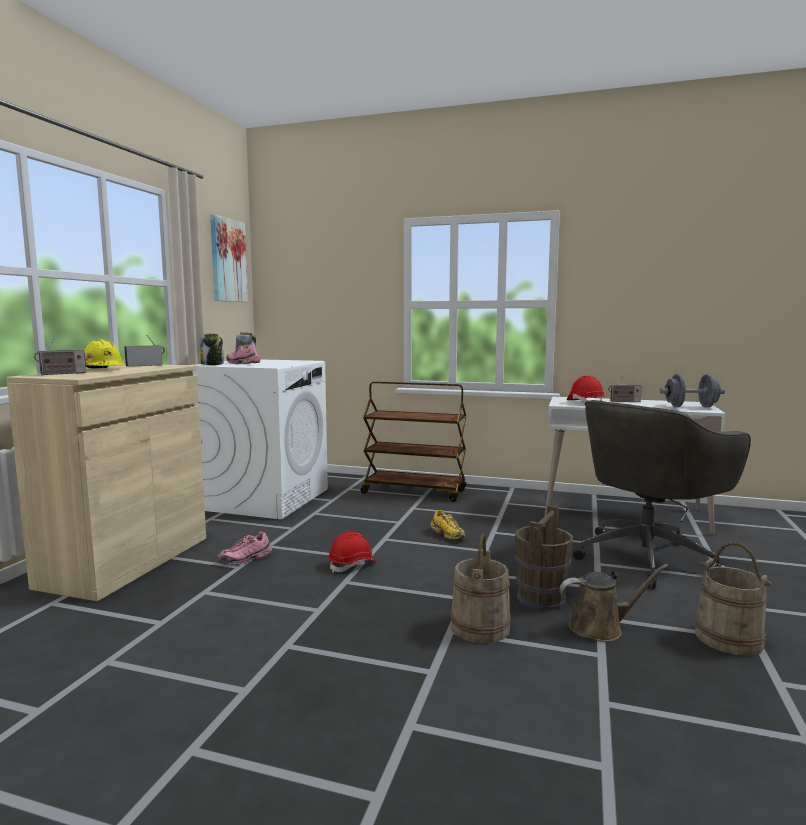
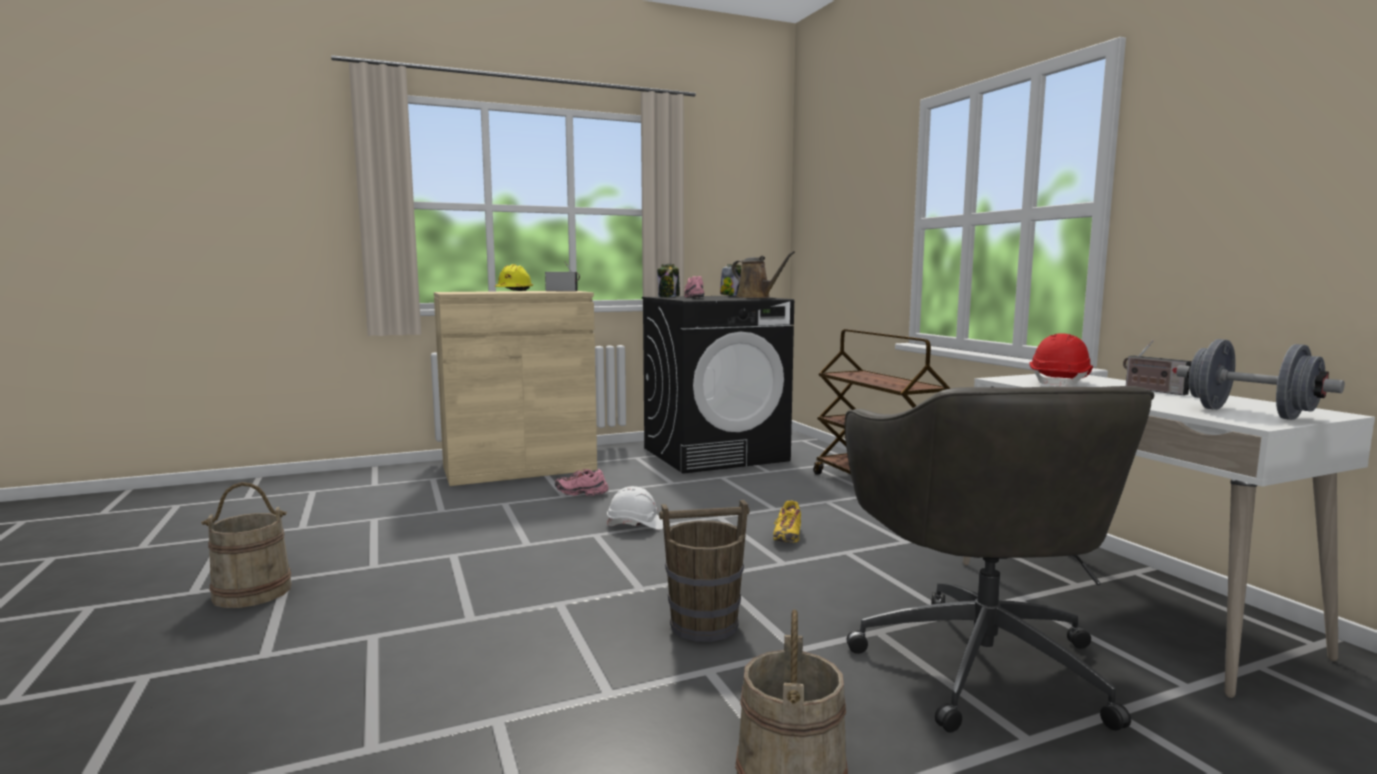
camera: 50 degrees right, 0 degrees up
(61, 373) = (467, 291): radio -> none
(228, 260) = (746, 183): picture -> none
(265, 499) = (715, 454): white washing machine -> black washing machine
(352, 564) = (635, 525): red hard hat -> white hard hat
(479, 627) = (586, 613): beige bucket -> beige bucket (252, 592)
(600, 628) = (680, 677): brown watering can -> brown watering can (756, 297)
(647, 557) = (979, 661): grey office chair -> grey office chair turned 105 degrees counterclockwise

